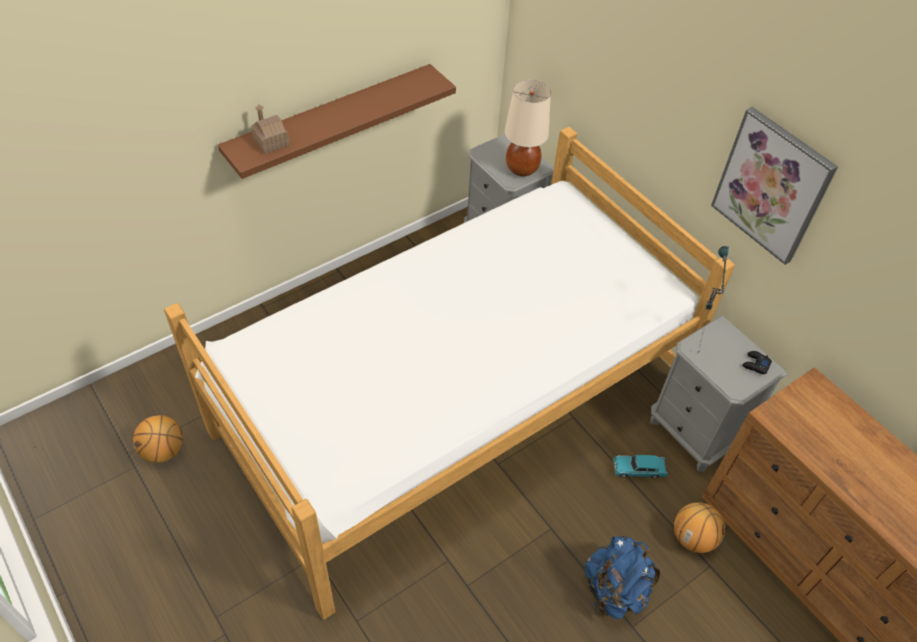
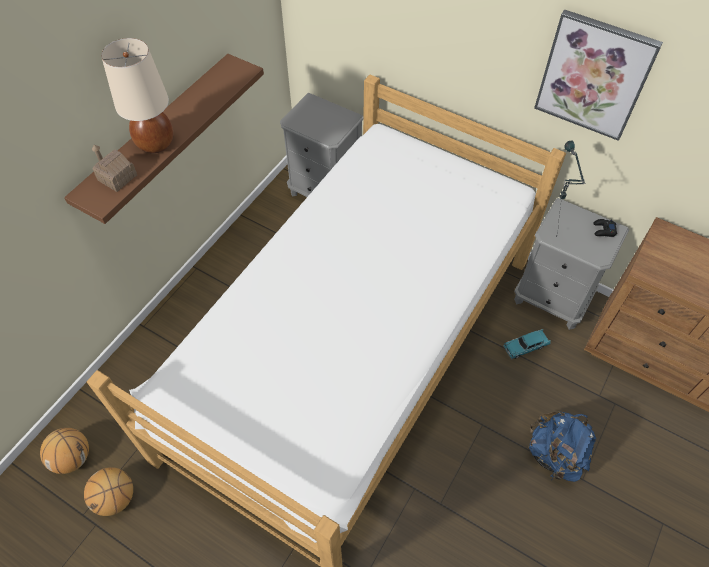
camera: 20 degrees left, 5 degrees up
(522, 169) = (334, 124): beige table lamp -> beige table lamp (156, 144)
(693, 537) = (592, 386): basketball -> basketball (72, 458)

